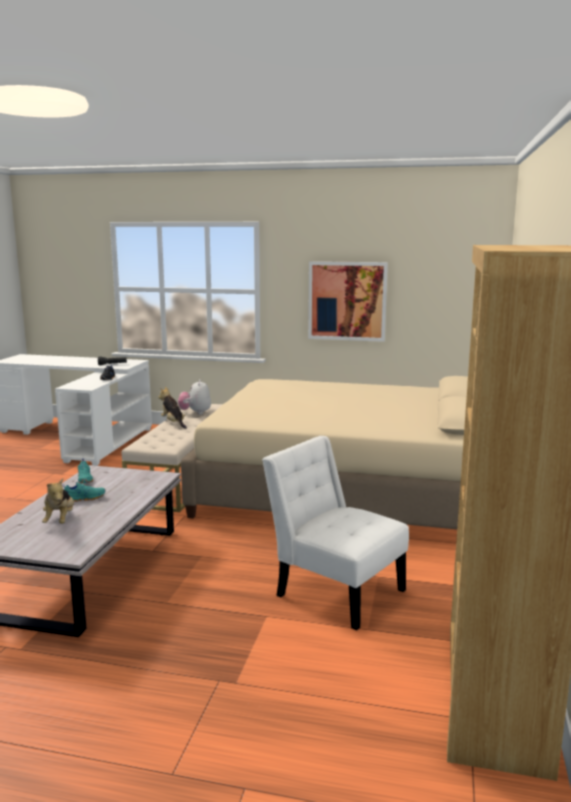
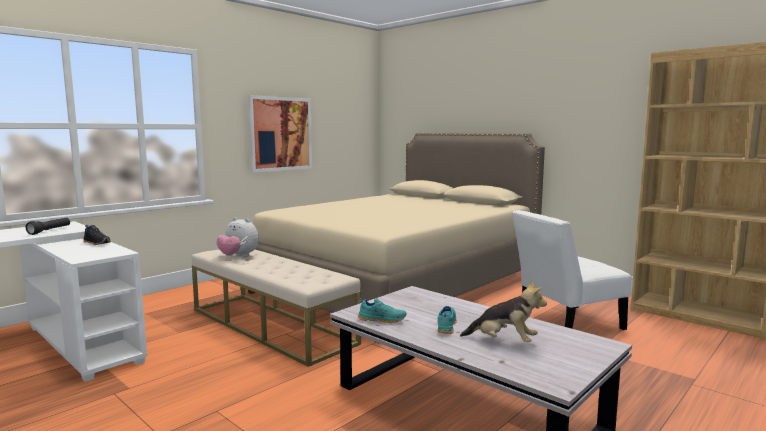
camera: 60 degrees left, 5 degrees down
(173, 423) = (256, 266): plush toy -> none

